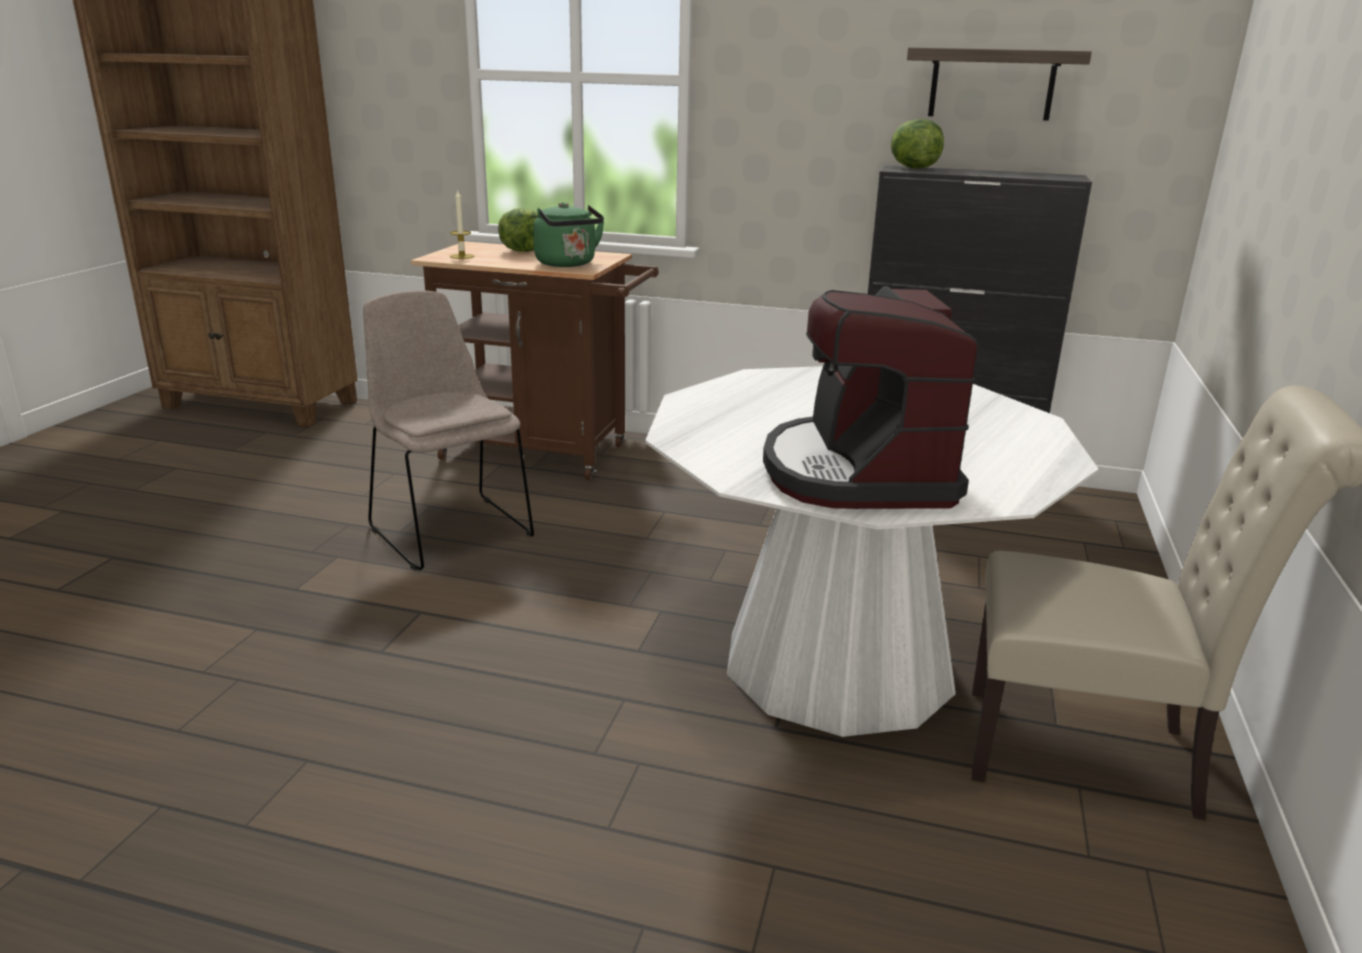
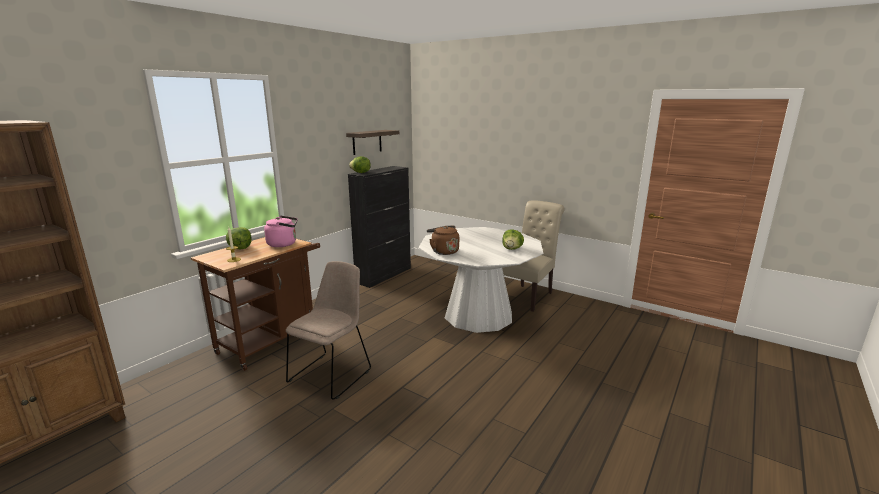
camera: 70 degrees left, 5 degrees down
(449, 529) = (331, 374): beige chair -> beige chair turned 135 degrees clockwise
(568, 264) = (284, 244): green kettle -> pink kettle
(734, 394) = (443, 251): none -> brown kettle
(858, 473) = (512, 249): coffee machine -> lettuce

